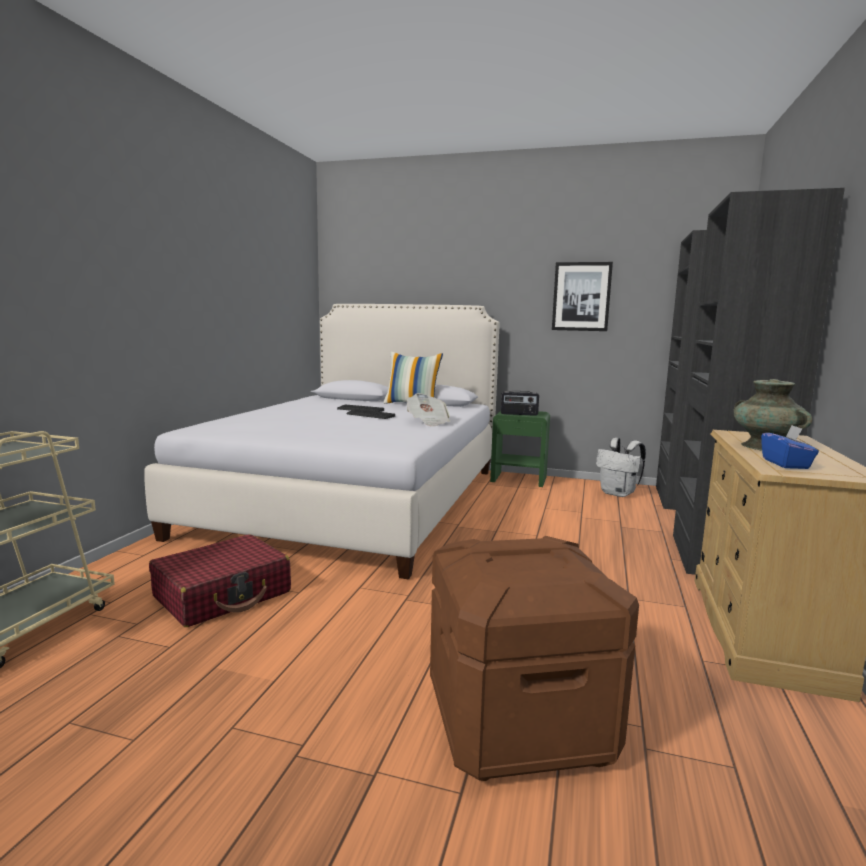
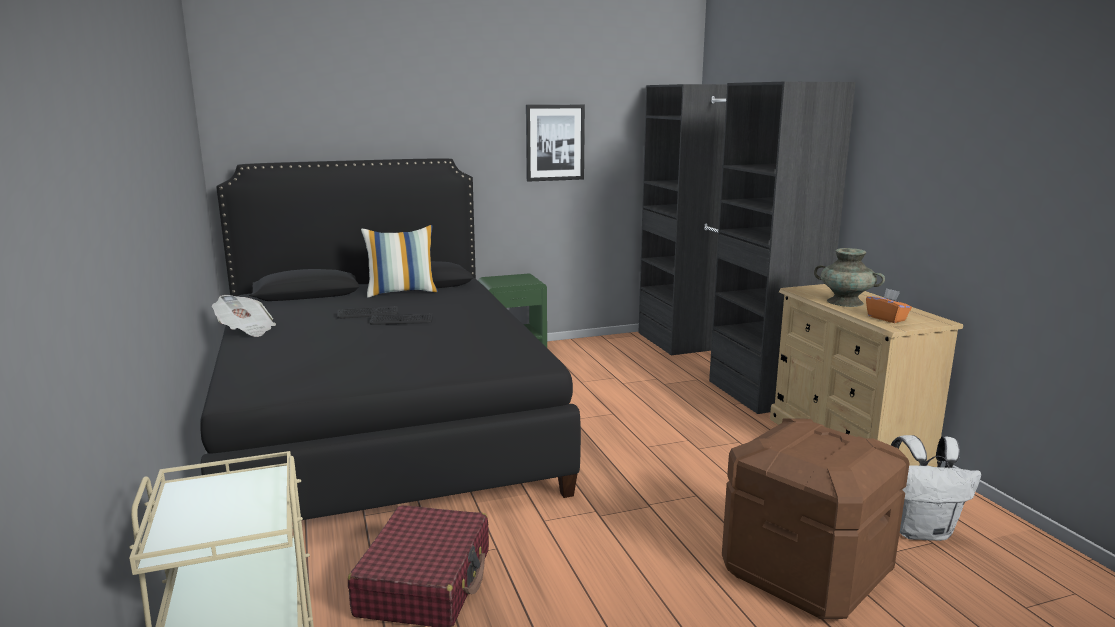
camera: 35 degrees left, 5 degrees up
(355, 499) = (381, 426): white bed -> black bed
(428, 422) = (482, 318): newspaper -> newspaper (246, 330)
(519, 414) = (512, 282): radio -> none
(618, 493) = (619, 348): white backpack -> white backpack (920, 531)
(786, 464) = (886, 318): blue tissue box -> orange tissue box

